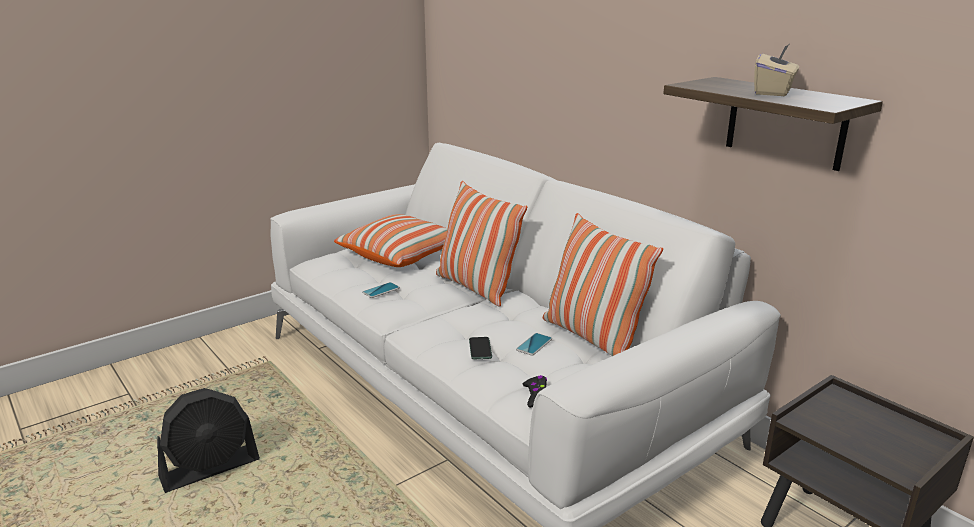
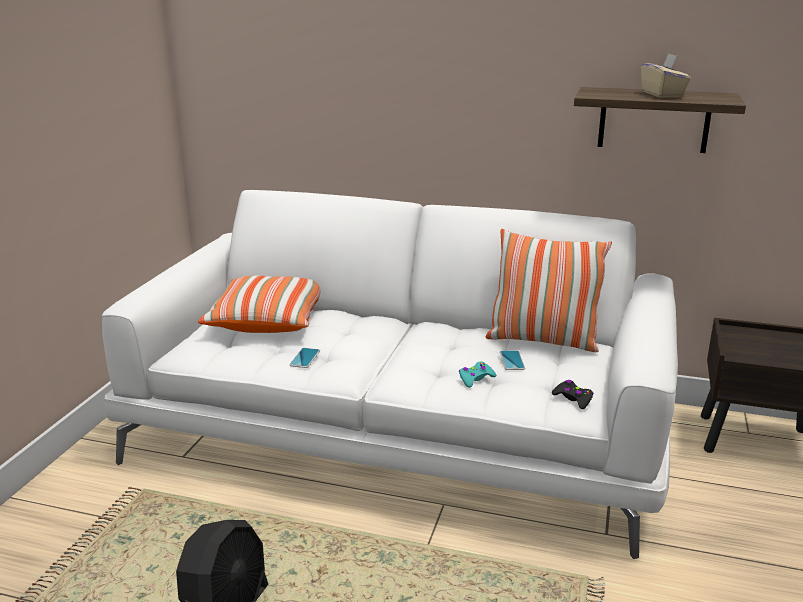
camera: 35 degrees left, 0 degrees up
(476, 287) = (386, 329): pillow -> none
(480, 349) = (475, 379): phone -> turquoise game controller

